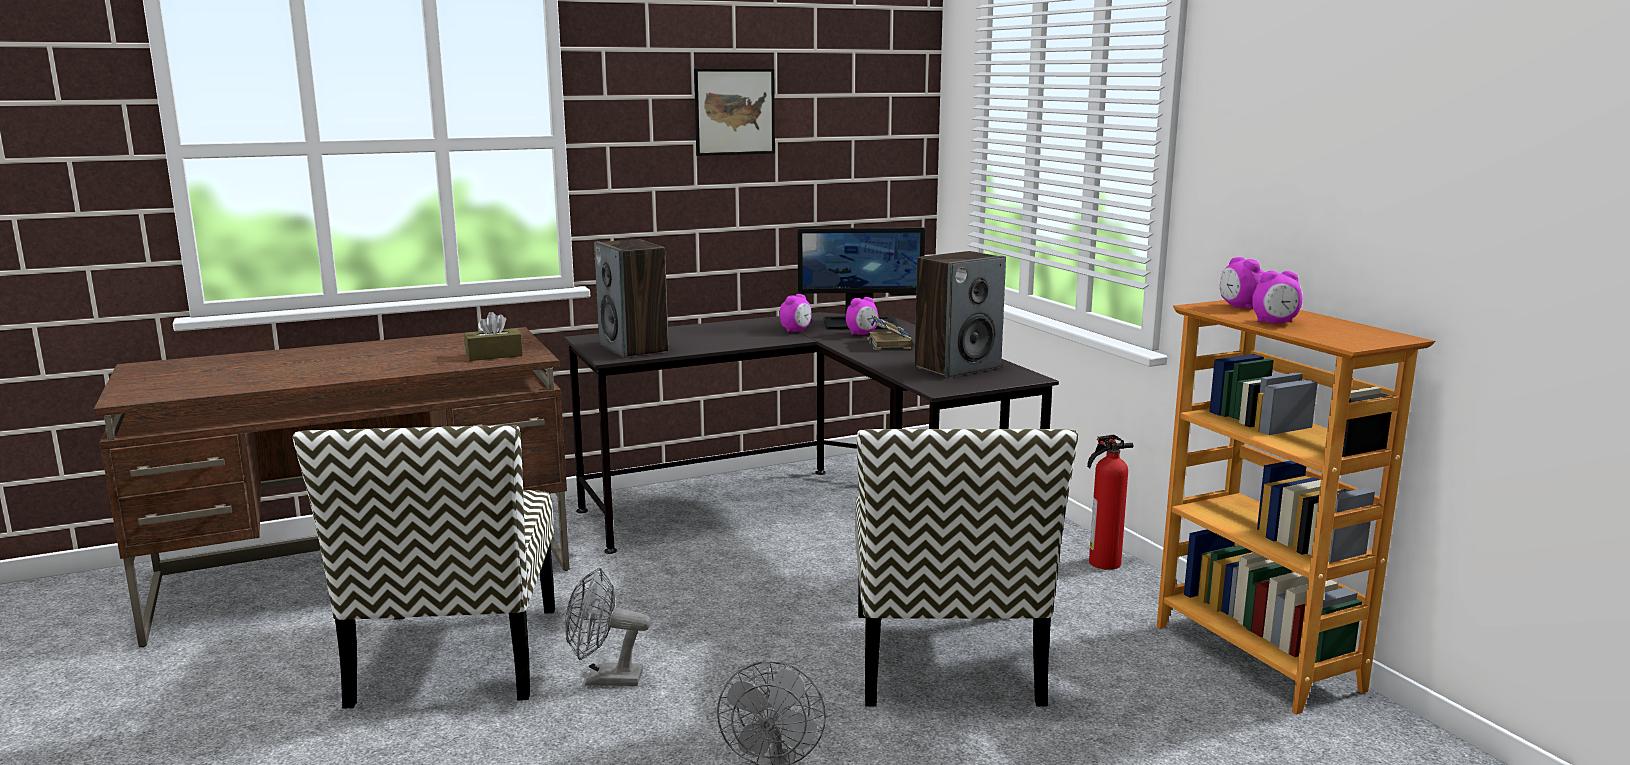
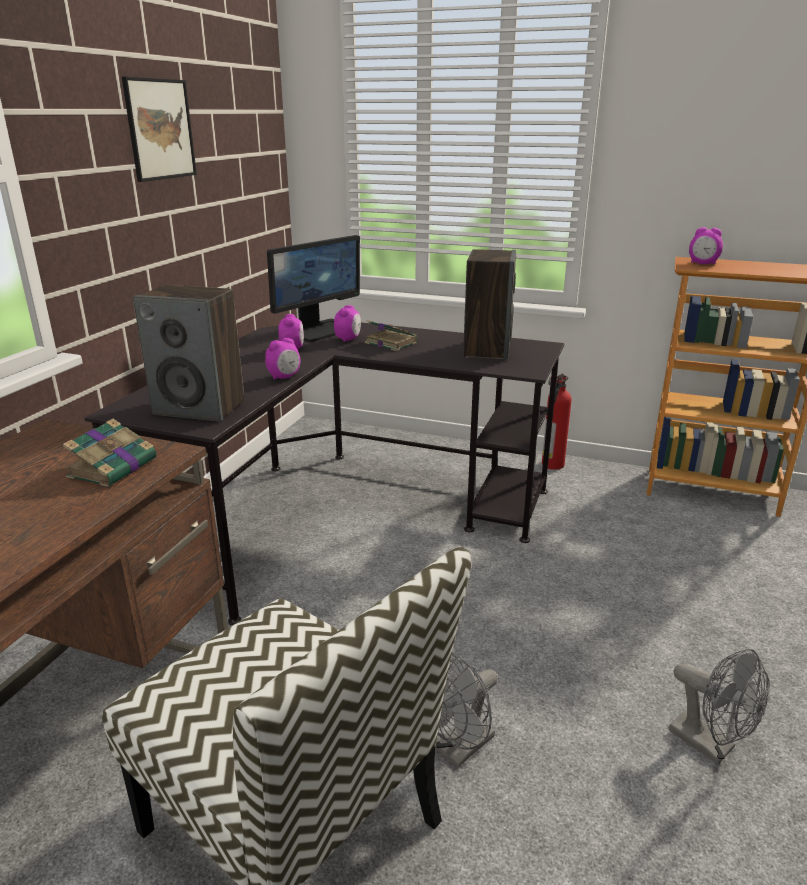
camera: 45 degrees left, 10 degrees up
(494, 355) = (114, 467): brown tissue box -> book
(946, 658) = (608, 577): chair -> none
(1274, 323) = (759, 271): alarm clock -> alarm clock (284, 377)

